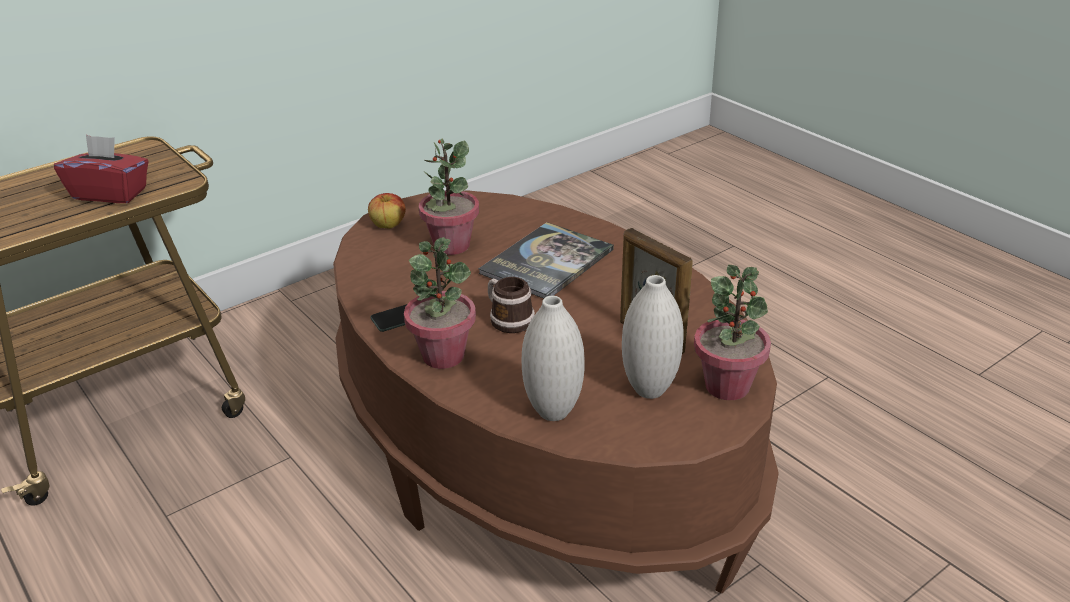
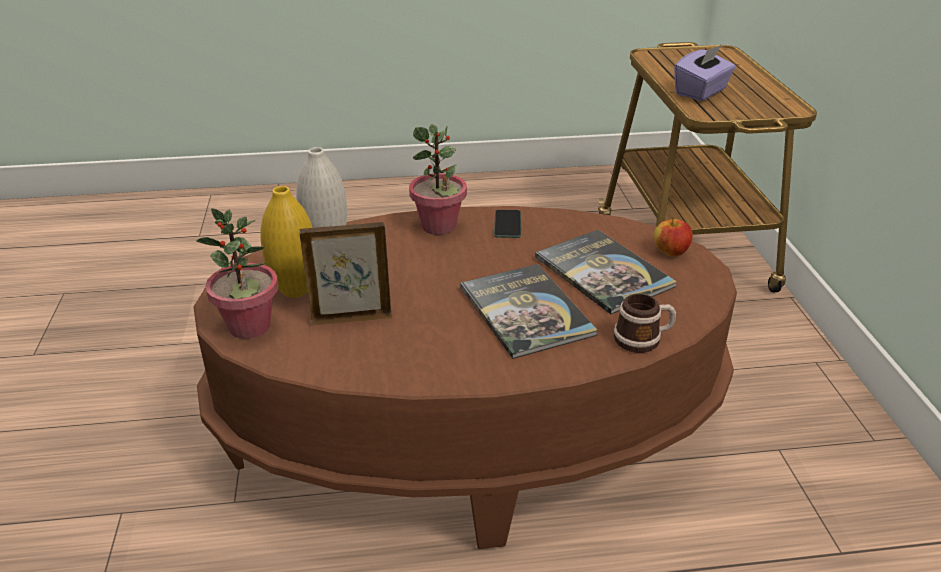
camera: 120 degrees right, 0 degrees up
(110, 193) = (701, 92): red tissue box -> purple tissue box
(451, 245) = (603, 272): potted plant -> book
(508, 319) = (456, 264): mug -> mug (643, 339)
(649, 390) = (295, 291): white vase -> yellow vase

